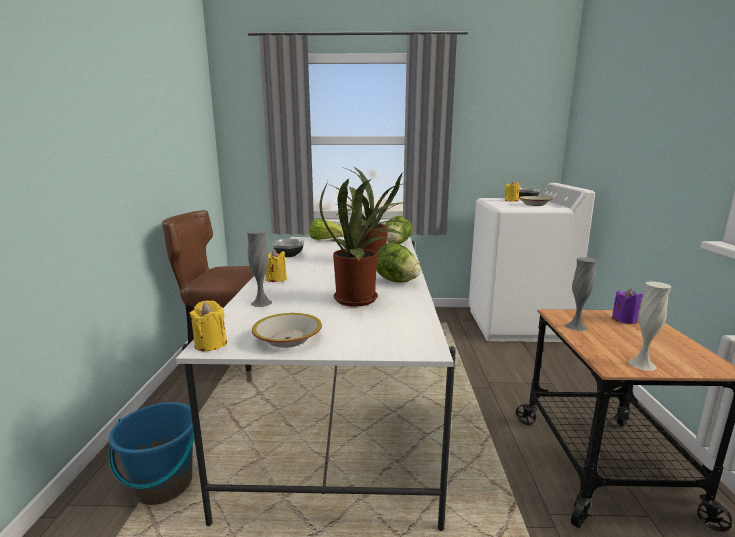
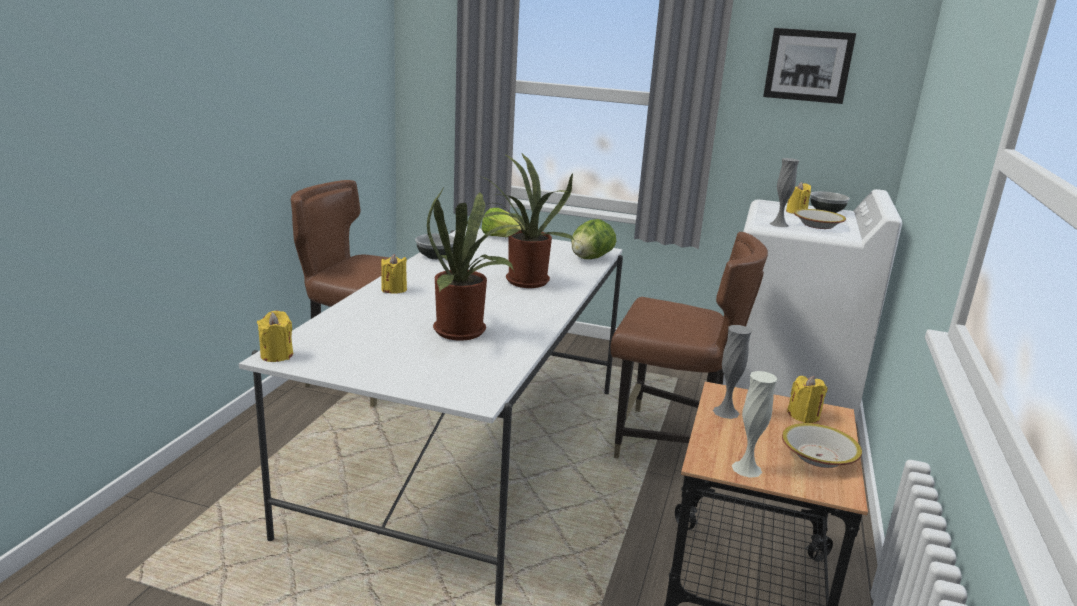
camera: 15 degrees right, 5 degrees up
(163, 485) = (241, 495): blue bucket -> none
(261, 303) = (356, 318): grey vase -> grey vase (779, 224)
(287, 339) = (351, 364): bowl -> bowl (818, 456)
(396, 281) = (531, 315): lettuce -> none
(470, 365) = (668, 442): none -> brown chair
(501, 109) = (808, 65): none -> picture
(624, 320) = (803, 416): purple candle -> yellow candle

